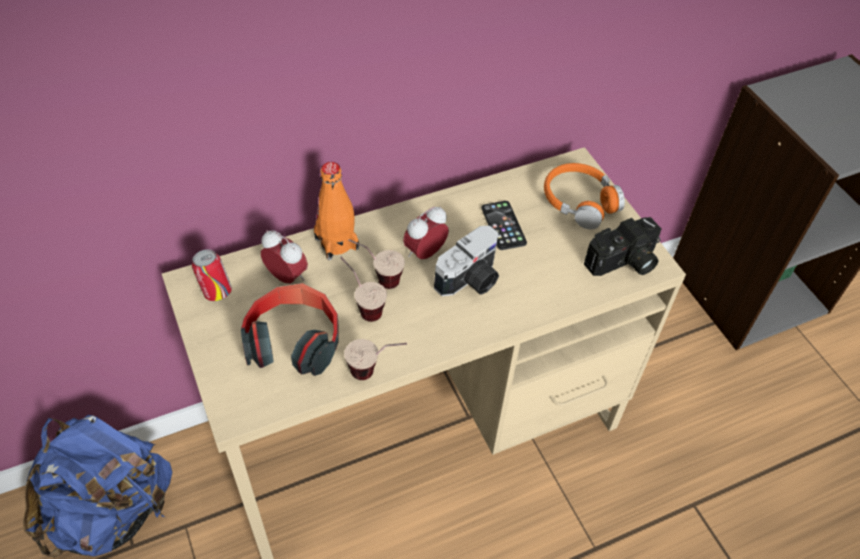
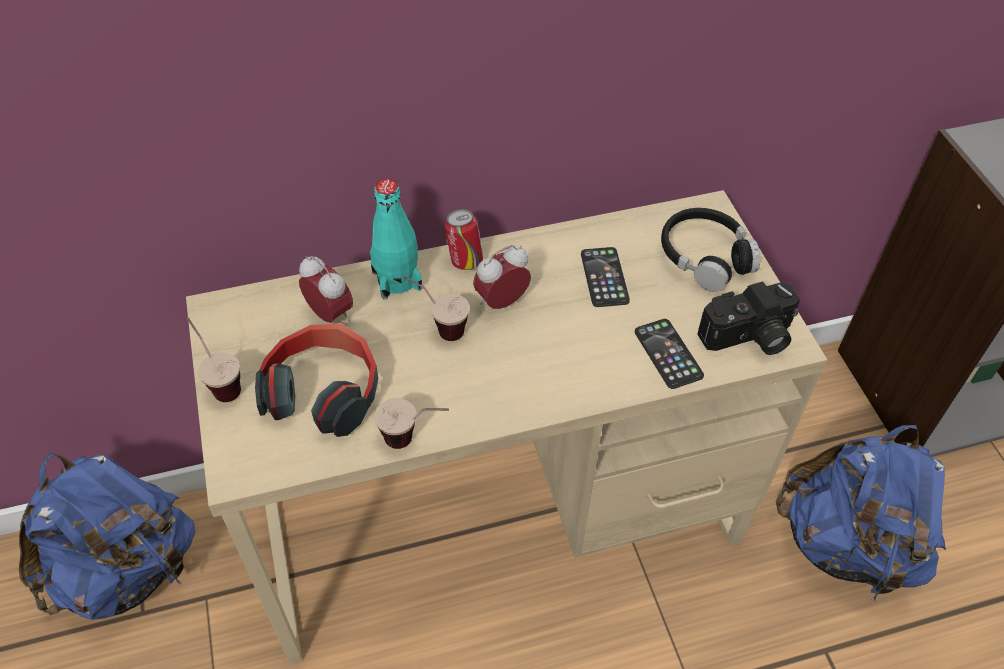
camera: 10 degrees right, 0 degrees up
(216, 292) = (244, 324): can -> can (464, 261)
(336, 243) = (397, 280): orange bottle -> turquoise bottle
(362, 306) = (413, 358): cup -> cup (219, 381)
(471, 280) = (552, 340): camera -> none
(564, 282) = (668, 354): none -> phone
(579, 202) = (705, 257): orange headphones -> black headphones
(698, 419) = (846, 544): none -> blue backpack

